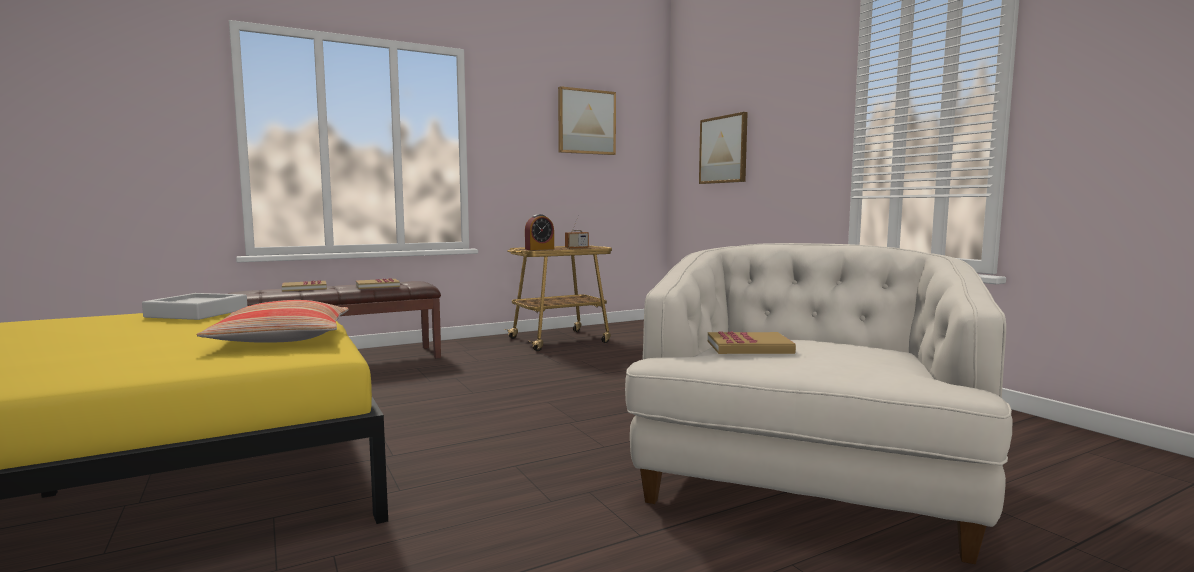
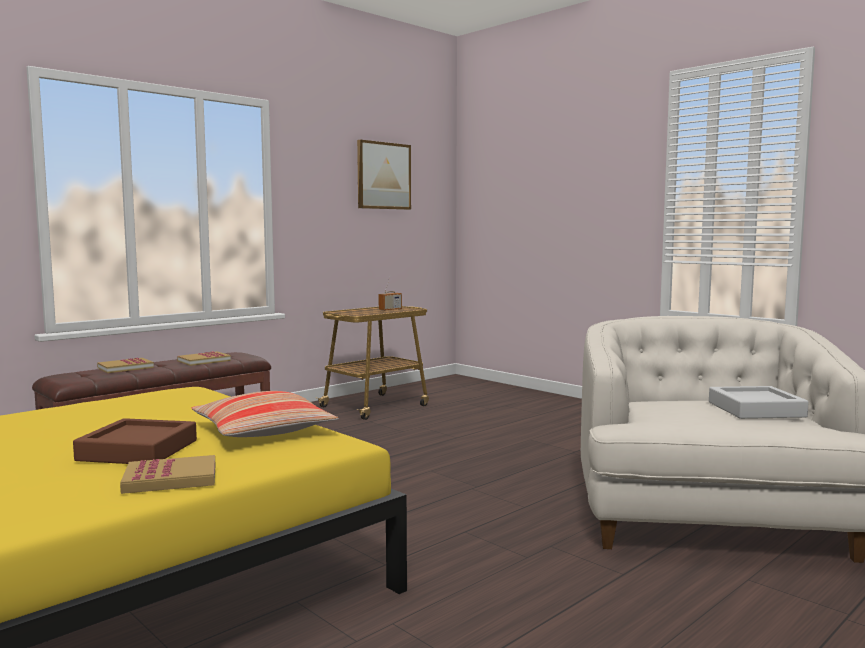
camera: 15 degrees left, 0 degrees up
(136, 347) = (138, 450): none -> brown tray
(197, 313) = (101, 407): grey tray -> grey tray (755, 409)
(539, 249) = (360, 313): alarm clock -> none
(723, 149) = (523, 208): picture -> none
(749, 347) = (677, 411): book -> book (170, 478)

